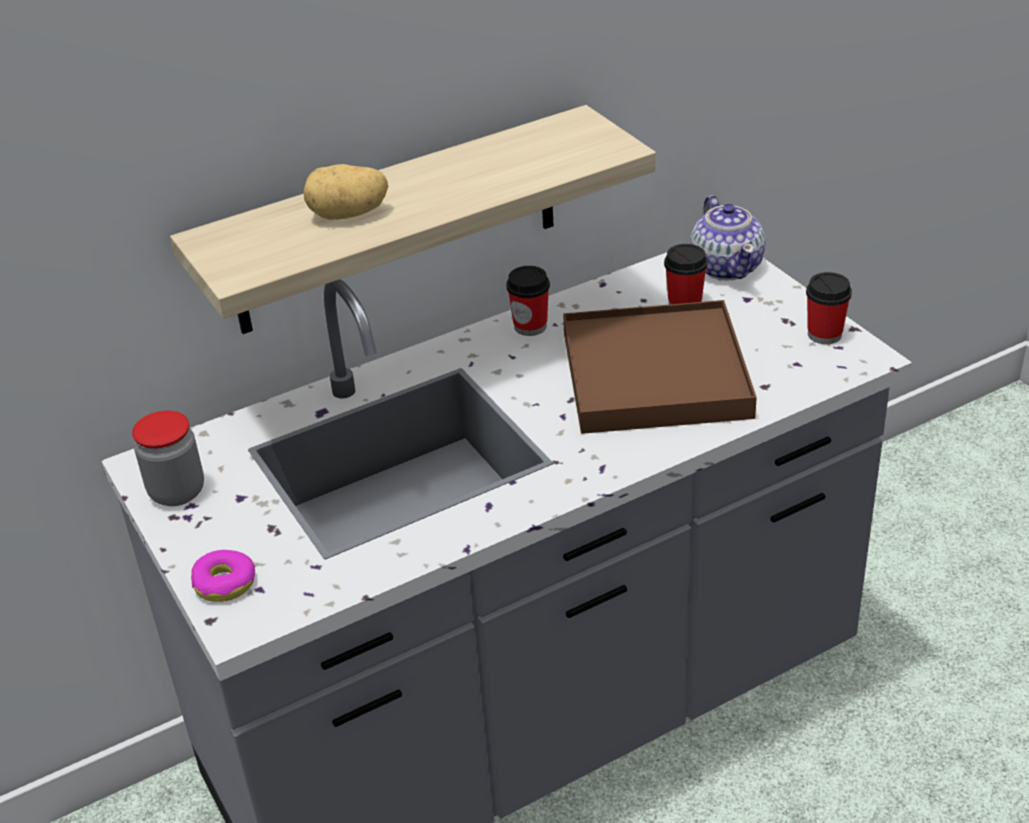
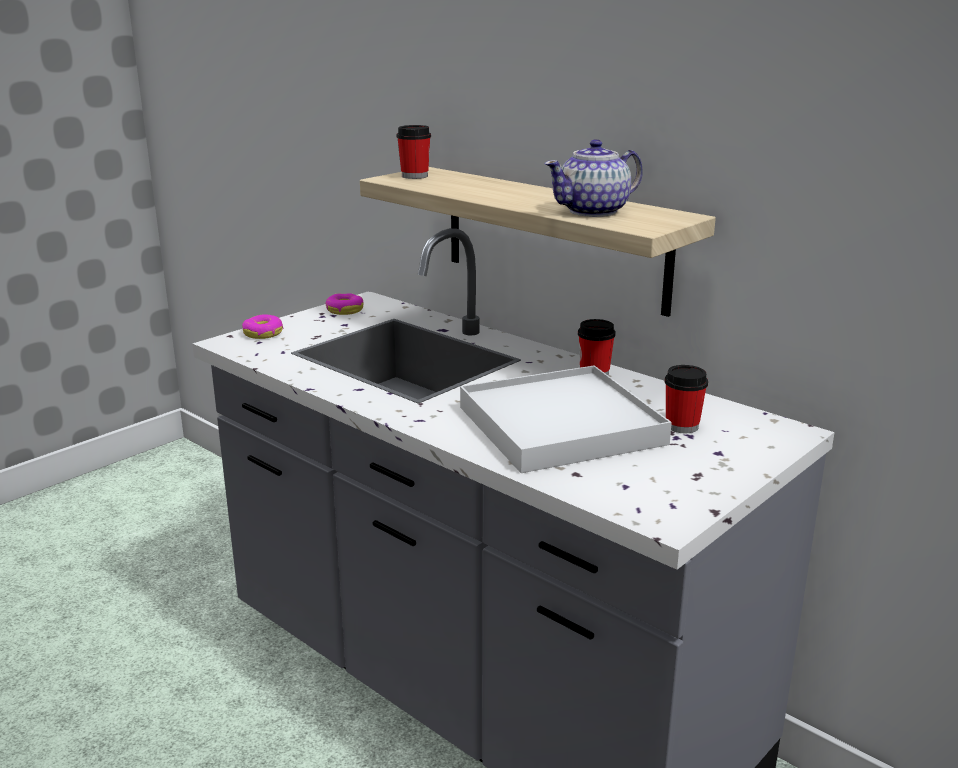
camera: 70 degrees right, 15 degrees down
(177, 492) = (345, 310): jar -> donut
(348, 215) = (476, 187): potato -> none
(655, 374) = (561, 425): brown tray -> white tray
(727, 267) = (766, 438): teapot -> teapot (594, 211)
(824, 334) = (689, 496): cup -> cup (414, 176)

